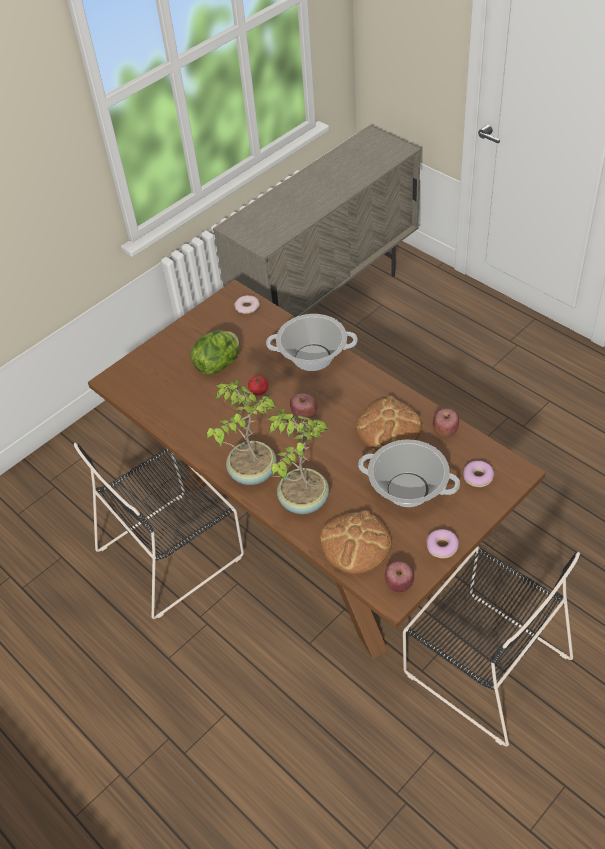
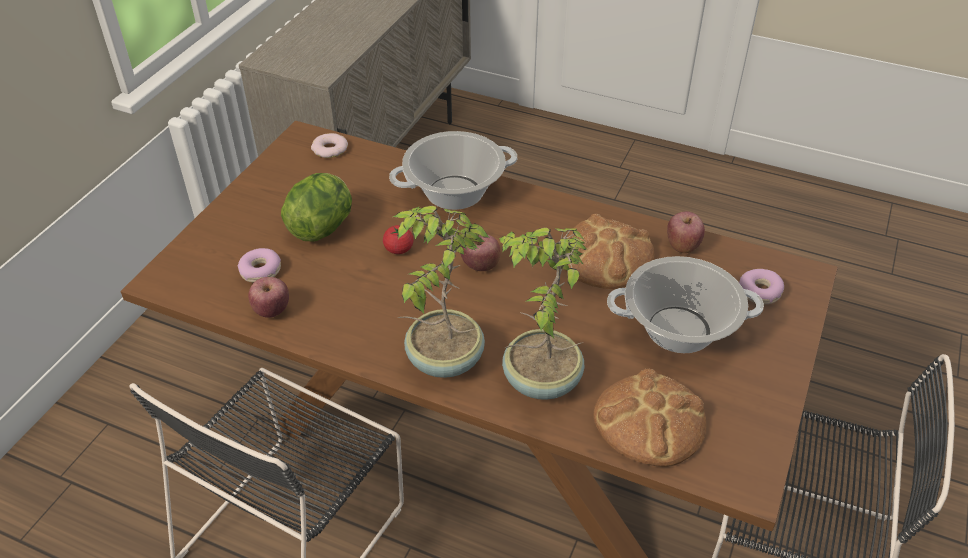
camera: 25 degrees left, 5 degrees down
(399, 584) = (745, 462): apple -> apple (272, 310)
(442, 547) = (771, 394): donut -> donut (261, 271)

